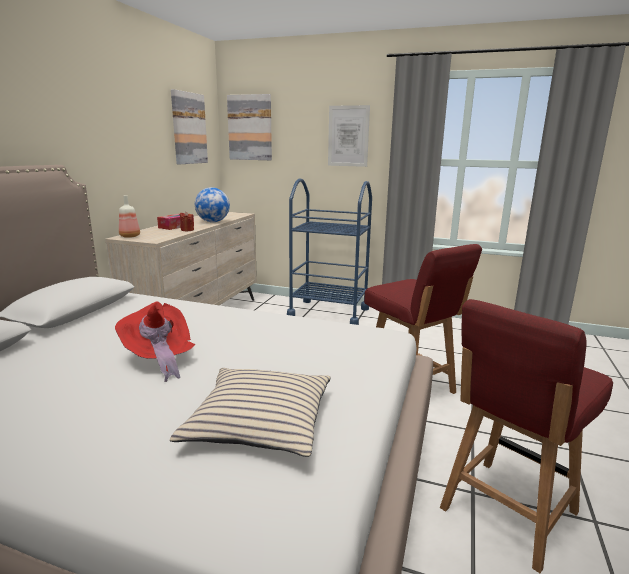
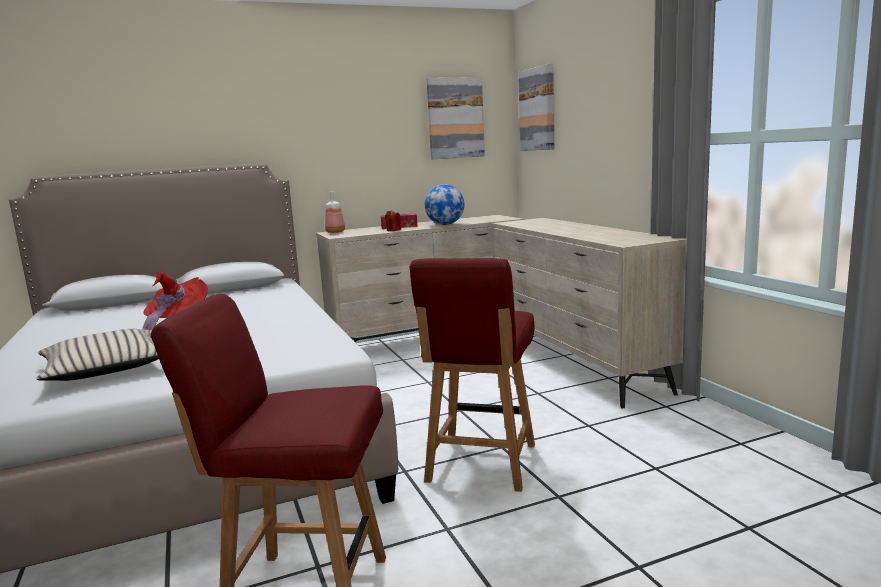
camera: 50 degrees right, 5 degrees down
(328, 313) = (576, 364): blue cart -> beige dresser
(348, 136) = (621, 108): picture -> none

